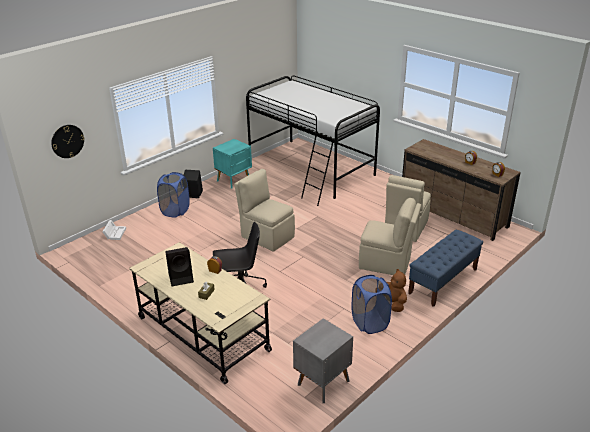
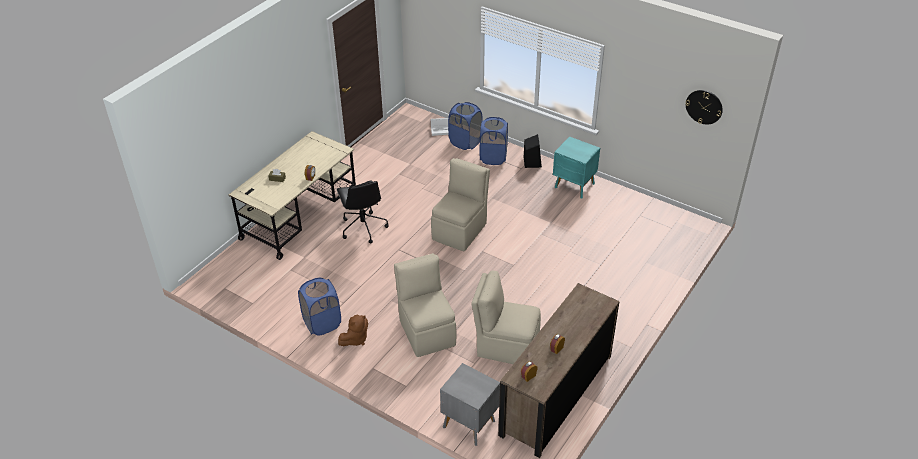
camera: 80 degrees right, 10 degrees up
(67, 141) = (435, 27): wall clock -> wall clock (704, 106)
(143, 222) = (465, 142): none -> blue laundry basket
(181, 277) = (299, 161): black speaker -> none
(311, 168) = (630, 246): black bed -> none
(322, 382) = (241, 297): grey nightstand -> grey nightstand (469, 423)
(386, 263) = (427, 331): beige chair -> beige chair turned 150 degrees clockwise
(443, 281) = (400, 382): blue bench -> none

